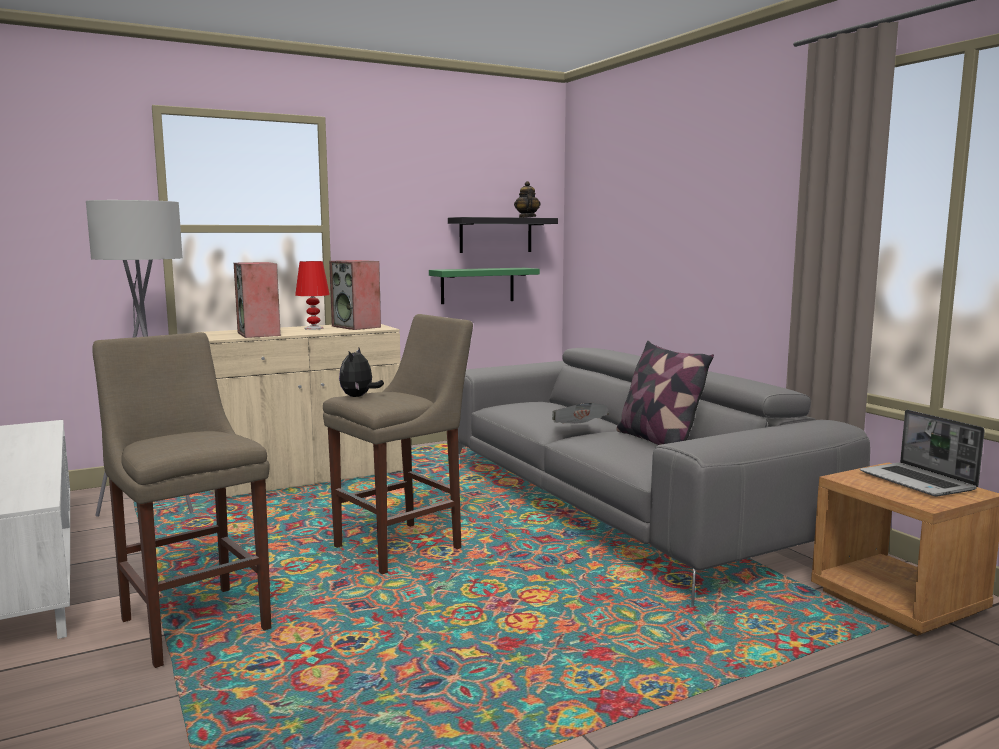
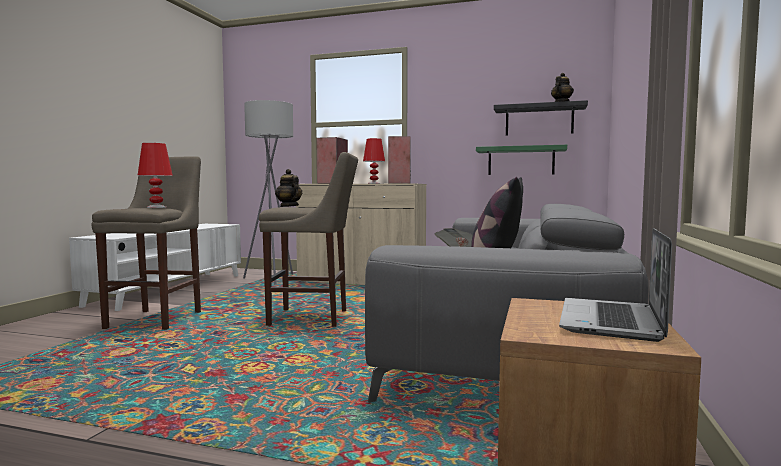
camera: 45 degrees right, 5 degrees down
(203, 435) = (156, 207): none -> red table lamp
(358, 397) = (289, 206): plush toy -> teapot

